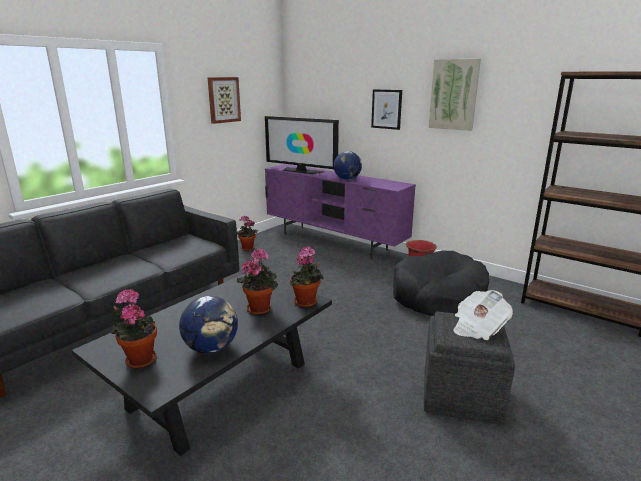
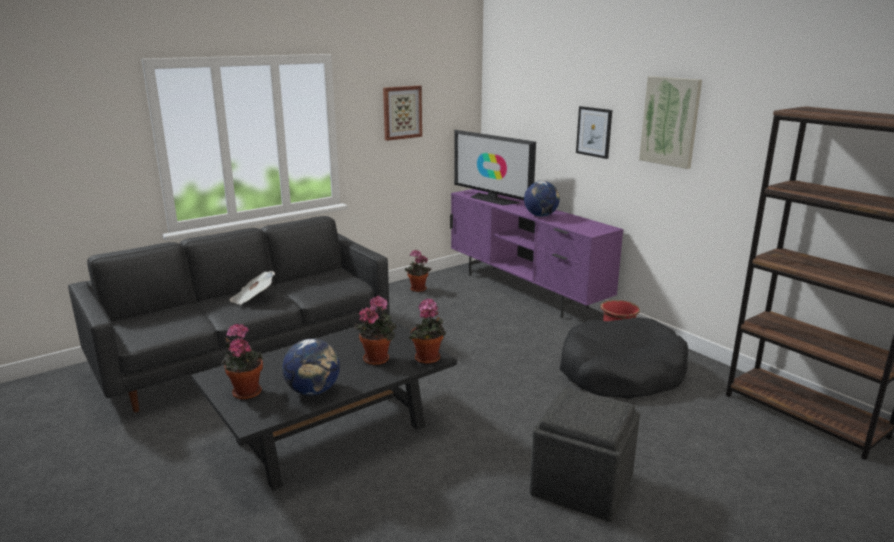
camera: 15 degrees right, 0 degrees up
(478, 327) = (598, 410): newspaper -> newspaper (253, 299)

